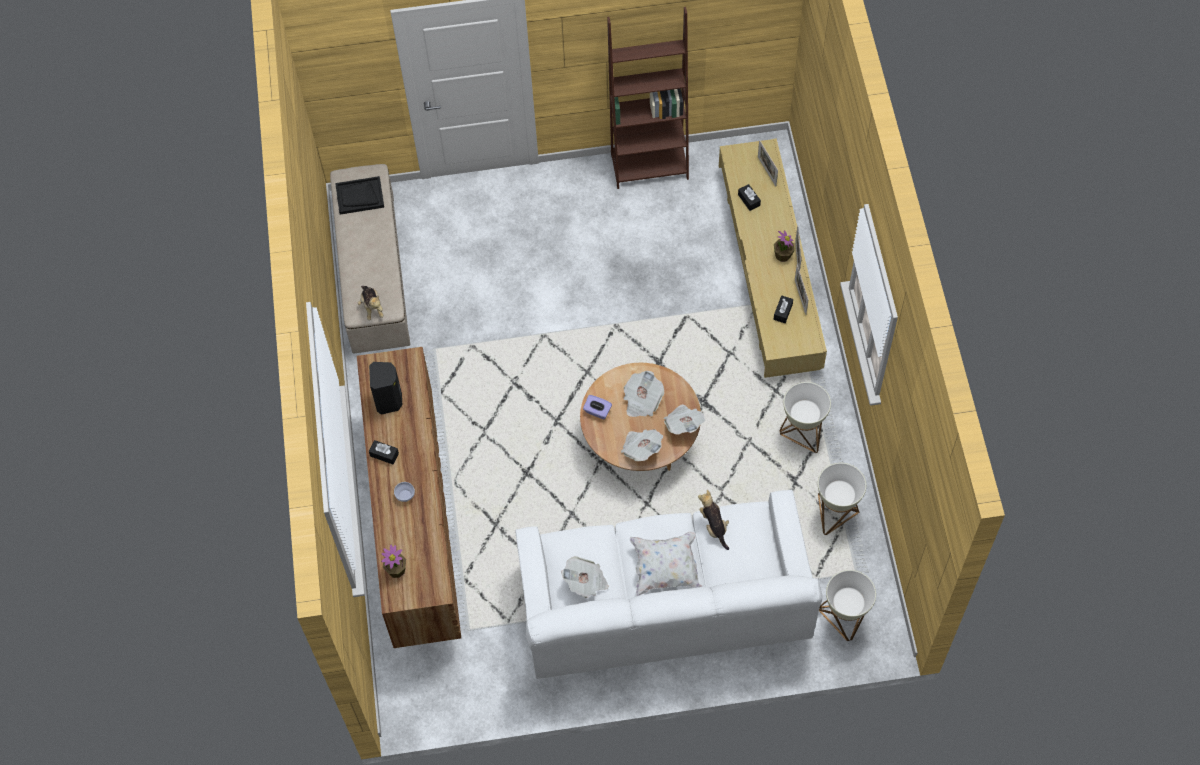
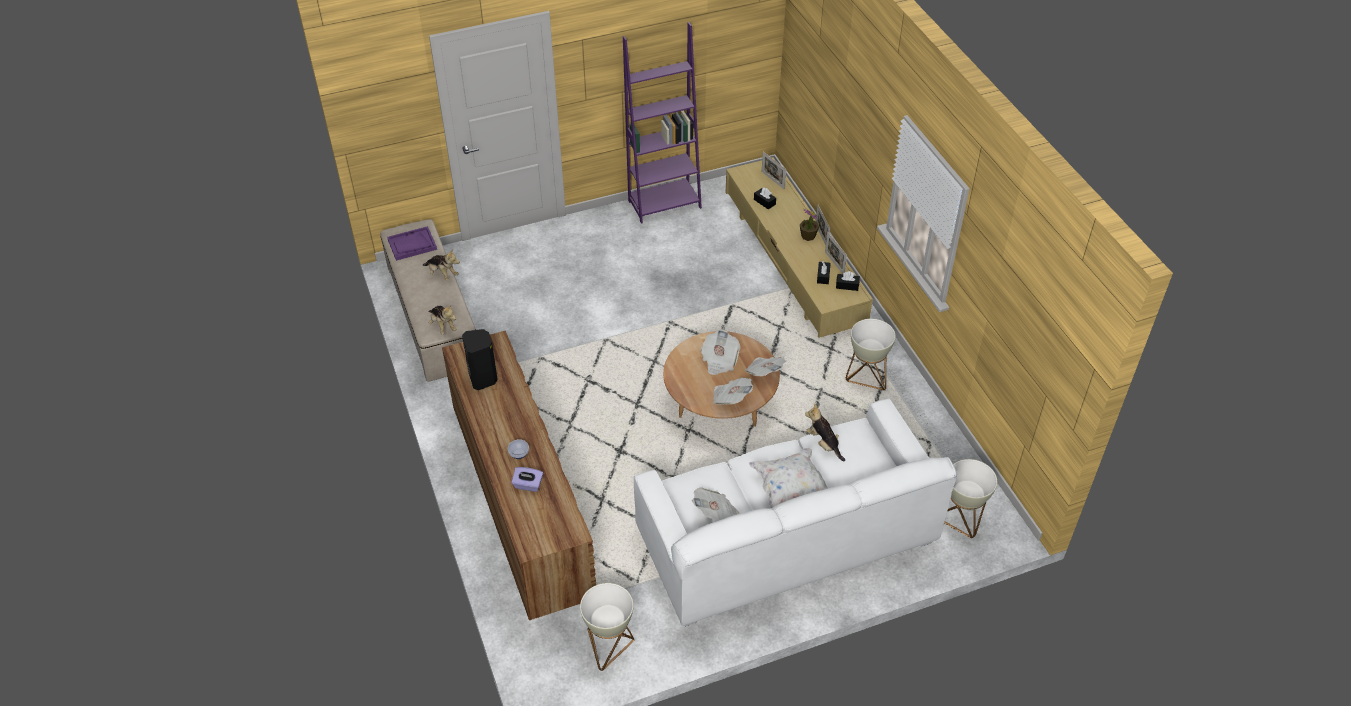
camera: 15 degrees left, 15 degrees down
(359, 196) = (412, 244): black tray -> purple tray
(383, 241) = (442, 274): none -> plush toy
(384, 454) = (489, 423): black tissue box -> black tissue box (847, 285)
(396, 570) = (526, 521): potted plant -> none
(597, 411) = (680, 375): purple tissue box -> purple tissue box (528, 485)
(649, 166) = (664, 204): brown bookcase -> purple bookcase
(835, 513) = (920, 435): planter -> planter (609, 646)

